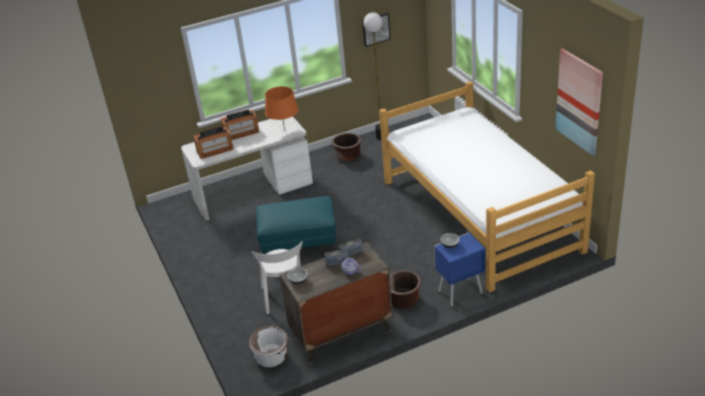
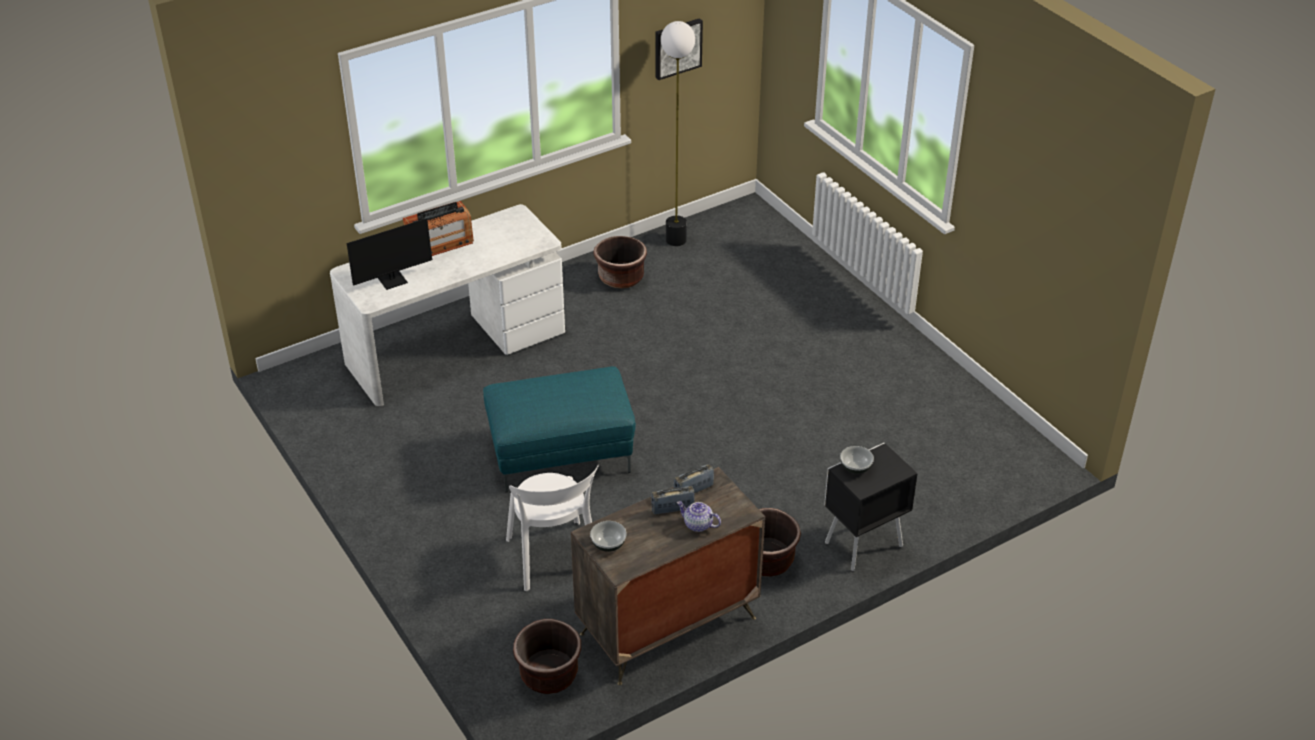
camera: 10 degrees left, 5 degrees up
(215, 150) = (397, 279): radio -> monitor
(271, 357) = (549, 674): white planter -> brown planter
(284, 130) = (520, 239): orange table lamp -> none
(459, 292) = (861, 545): blue nightstand -> black nightstand
(478, 215) = (873, 396): bed -> none
(579, 101) = (1077, 215): picture -> none

